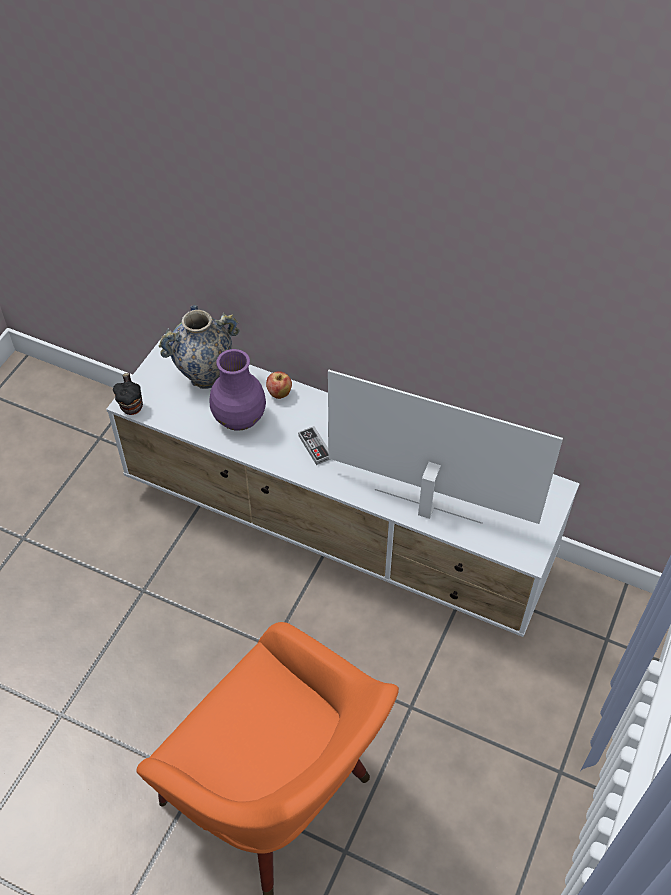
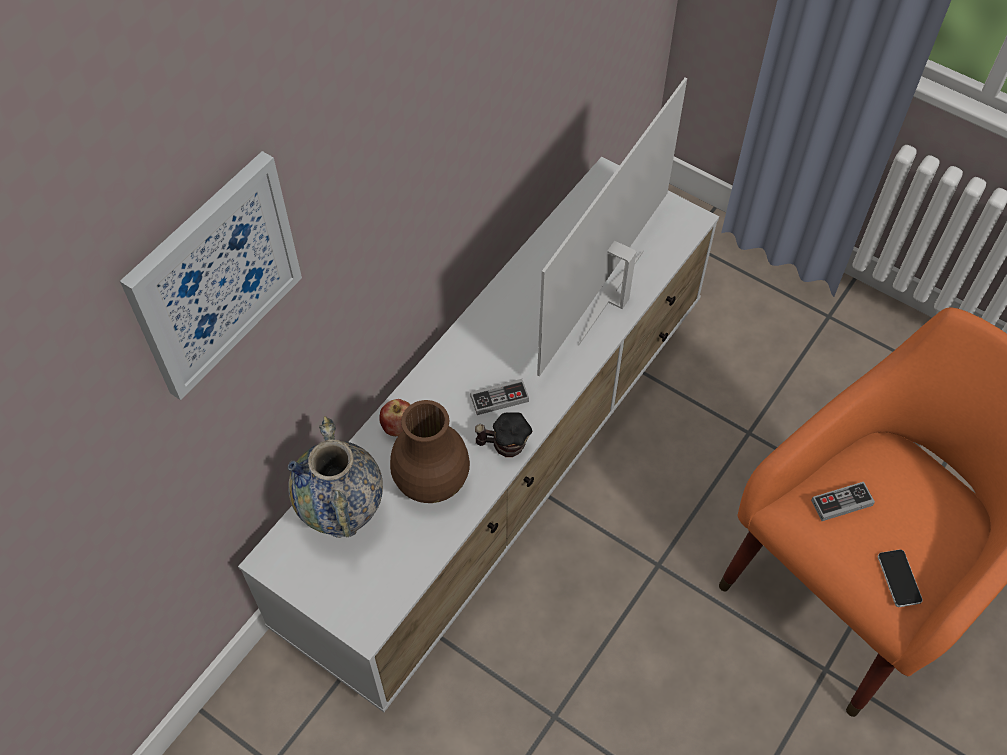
camera: 80 degrees left, 5 degrees up
(131, 404) = (370, 622): mug -> mug (503, 445)
(195, 147) = (214, 276): none -> picture
(206, 744) = (899, 578): none -> phone
(238, 418) = (431, 482): purple vase -> brown vase
(270, 698) = (841, 503): none -> game controller

